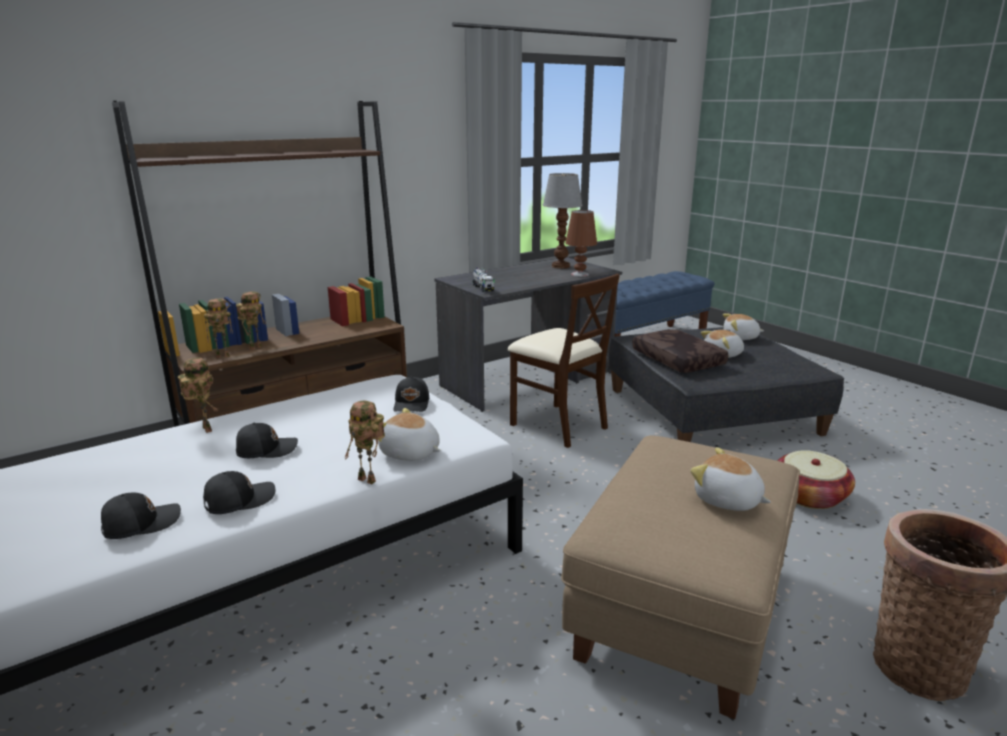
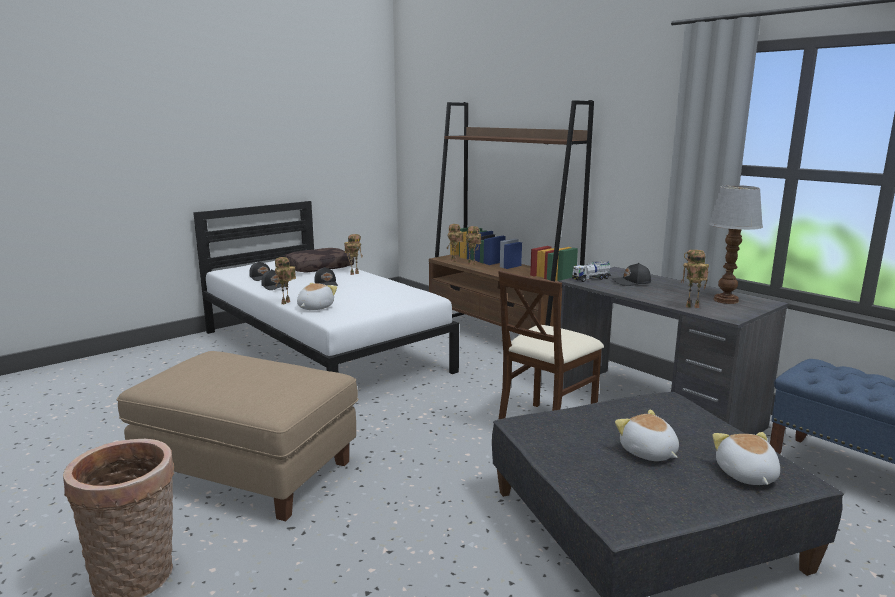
camera: 85 degrees right, 5 degrees down
(412, 404) = (386, 303): black cap -> black cap (631, 282)
(580, 274) = (691, 307): brown table lamp -> toy robot
(676, 360) = (602, 420): brown pillow -> brown pillow (319, 267)
(727, 500) = (218, 382): plush toy -> none
(809, 496) = (415, 574): basket -> none

